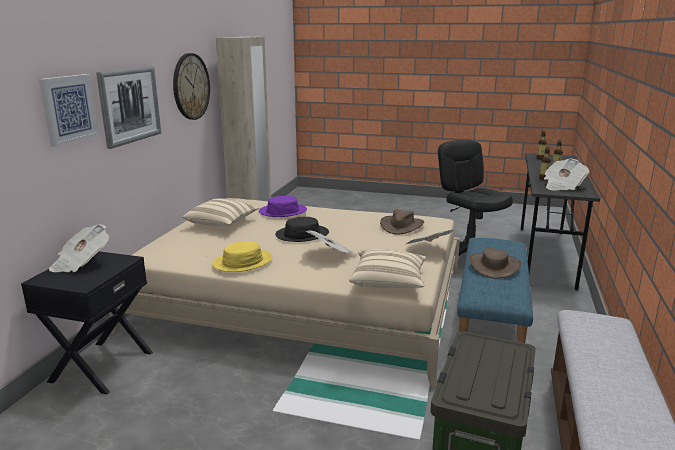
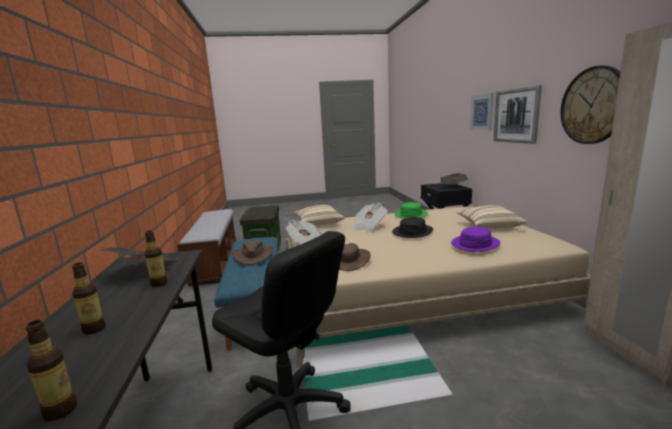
camera: 155 degrees right, 5 degrees down
(242, 262) = (411, 214): yellow hat -> green hat

